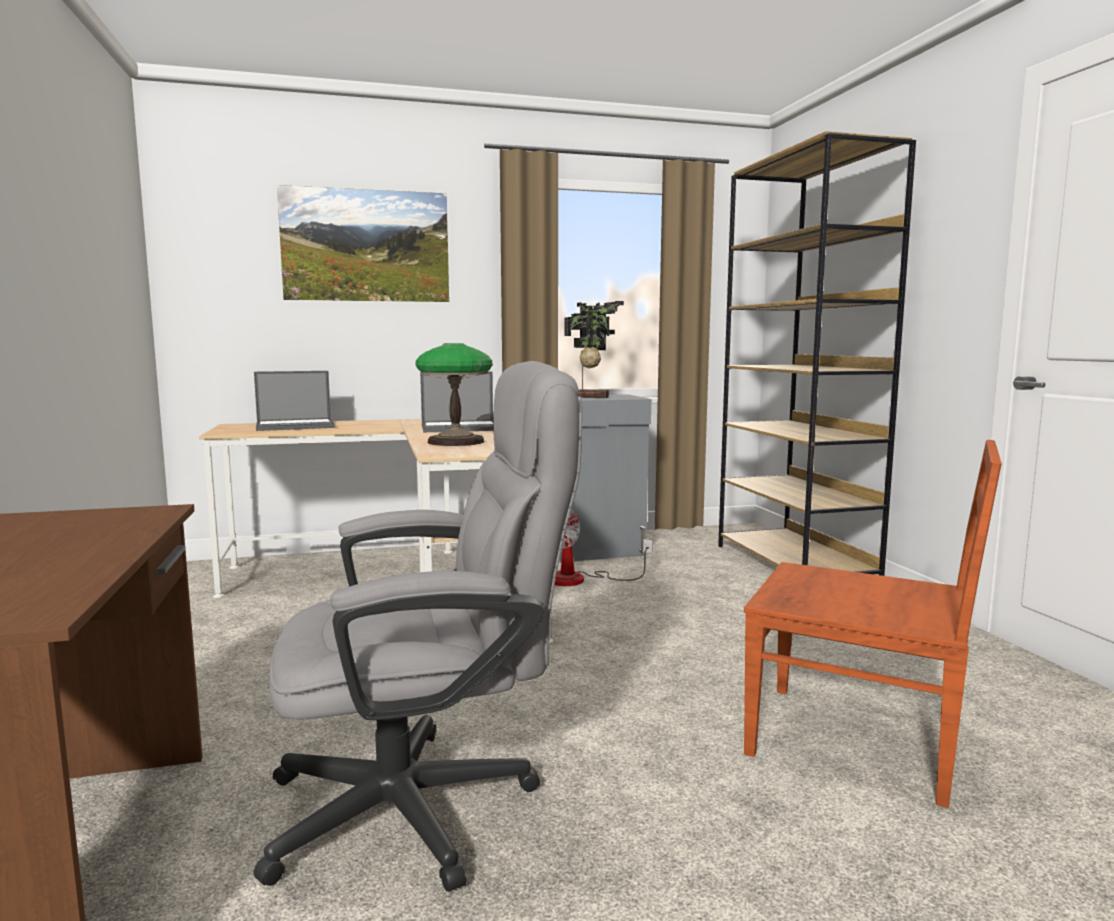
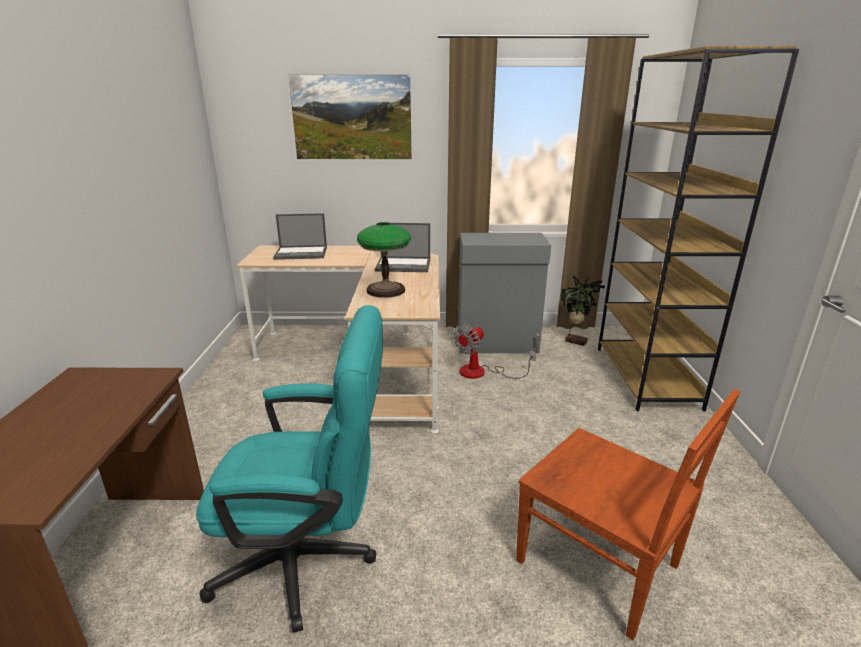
camera: 15 degrees right, 15 degrees up
(428, 804) = (308, 560): grey office chair -> turquoise office chair
(592, 397) = (508, 239): potted plant -> potted plant (575, 341)

